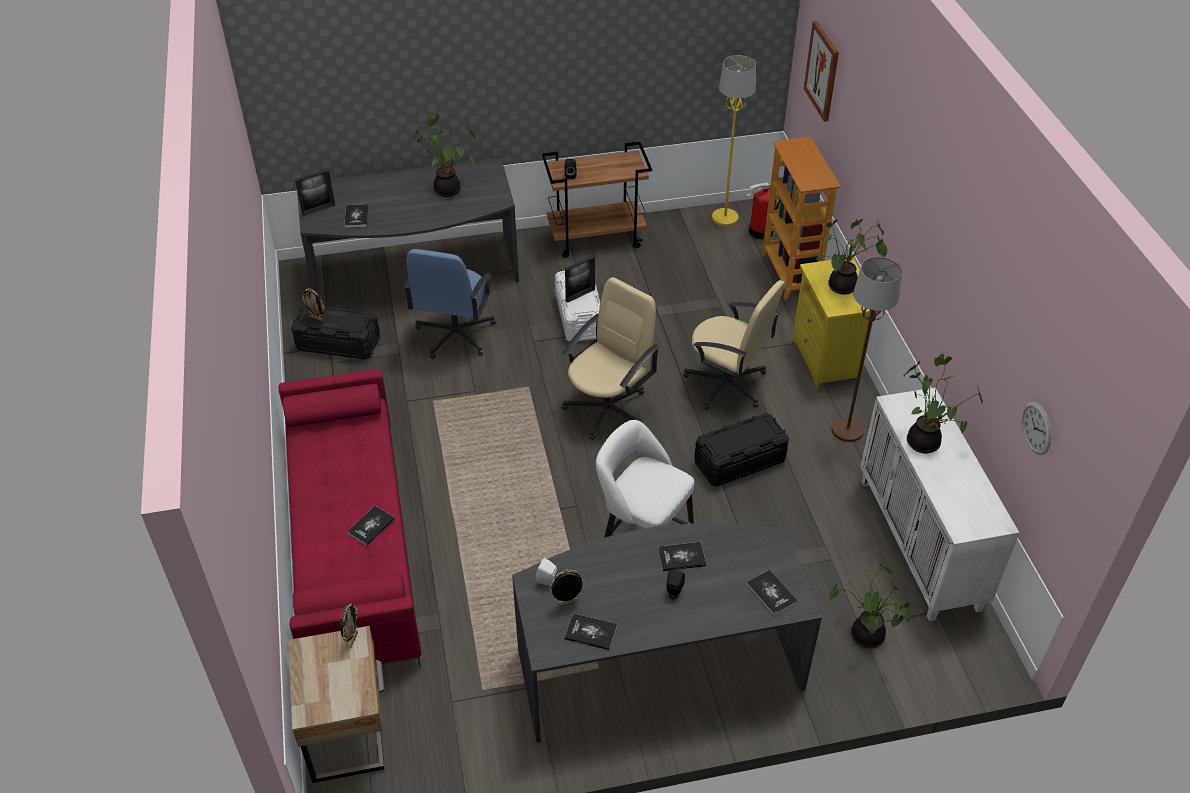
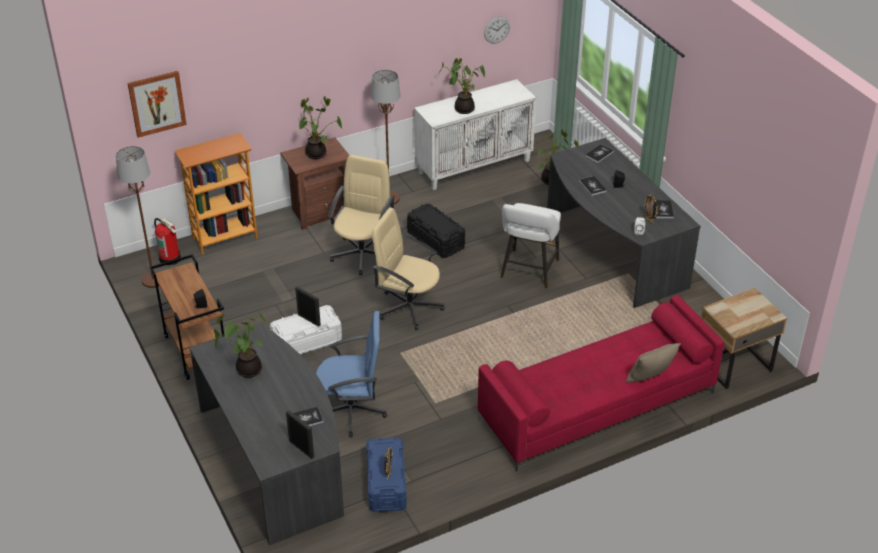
camera: 105 degrees left, 5 degrees down
(299, 548) = (650, 378): none -> beige pillow
(338, 343) = (386, 484): black storage box -> blue storage box
(353, 639) = (716, 310): picture frame -> none
(371, 526) = (614, 348): book -> none
(725, 218) = (153, 280): yellow floor lamp -> brown floor lamp
(827, 359) = (320, 212): yellow nightstand -> brown nightstand

